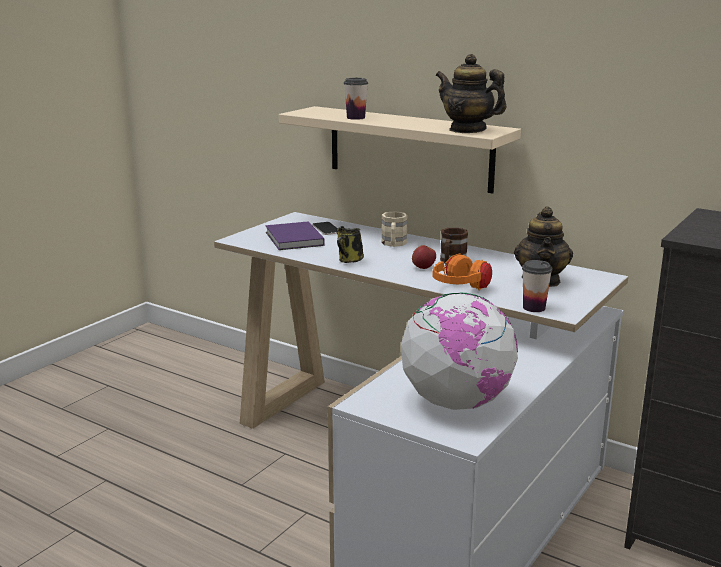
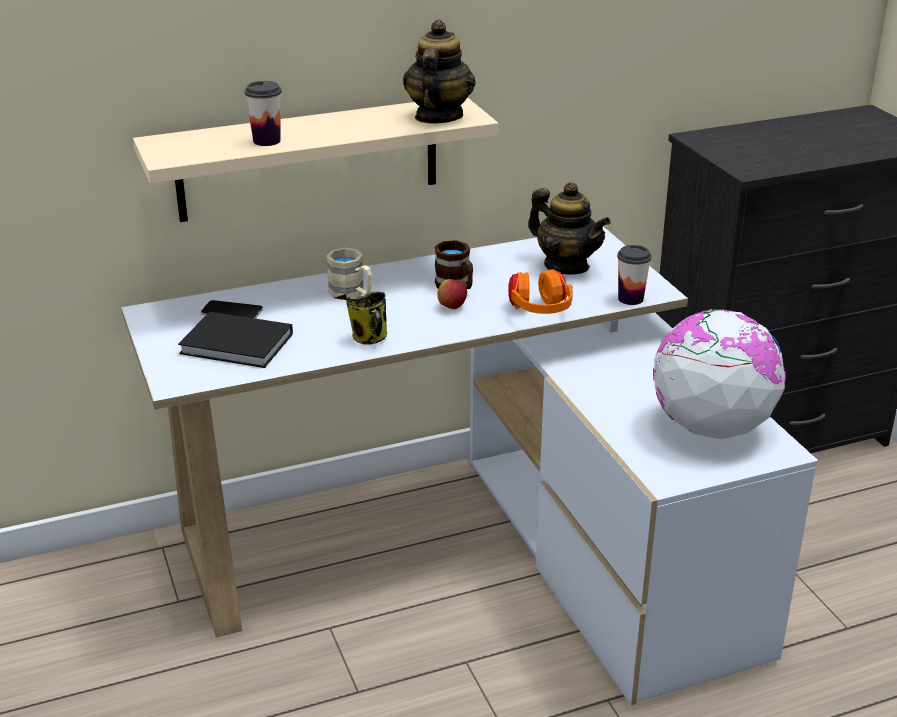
camera: 55 degrees left, 10 degrees up
(293, 239) = (238, 345): purple book -> black book
(467, 130) = (438, 117): teapot -> teapot turned 120 degrees clockwise

